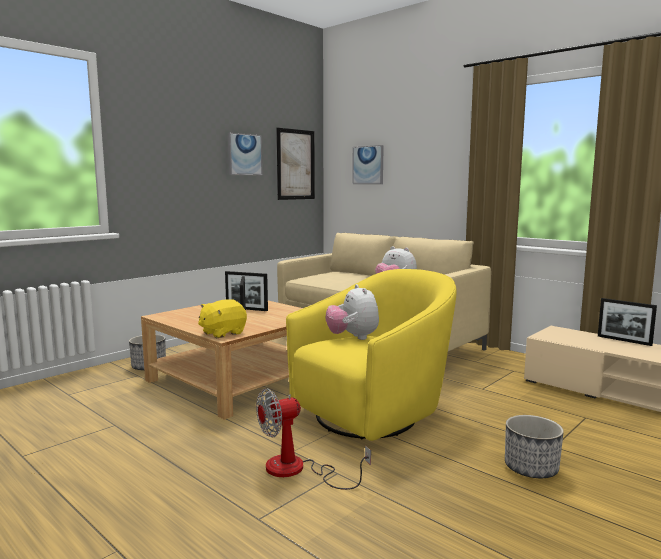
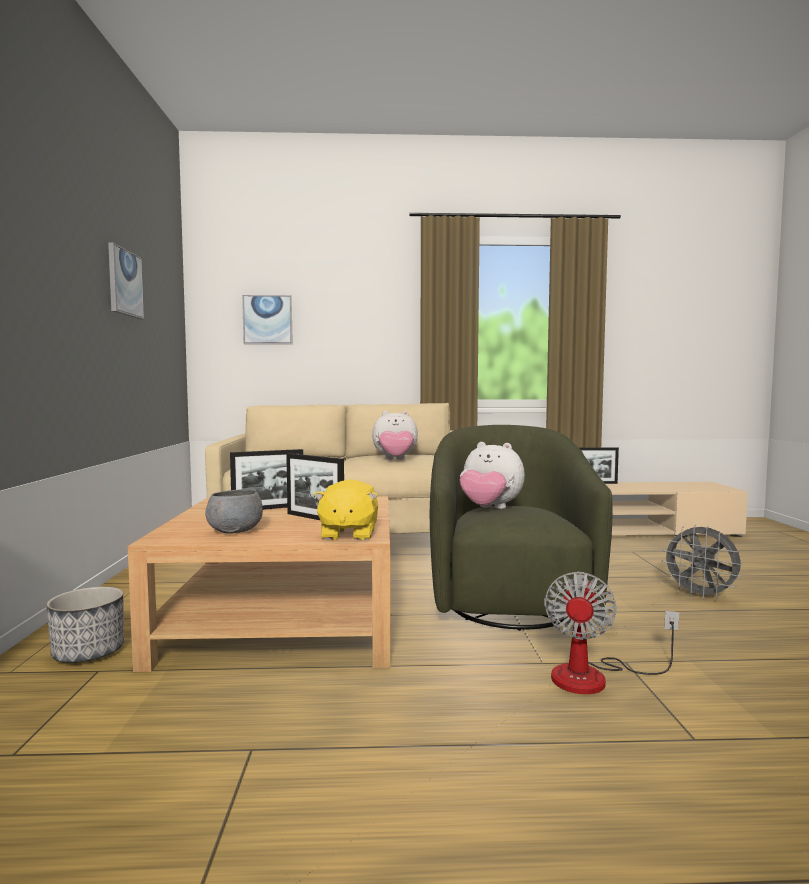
camera: 45 degrees left, 5 degrees down
(191, 318) = (234, 531): none -> grey bowl
(295, 164) = (166, 311): picture -> none
(375, 413) = (510, 599): yellow armchair -> green armchair
(531, 468) = (701, 596): planter -> grey fan

